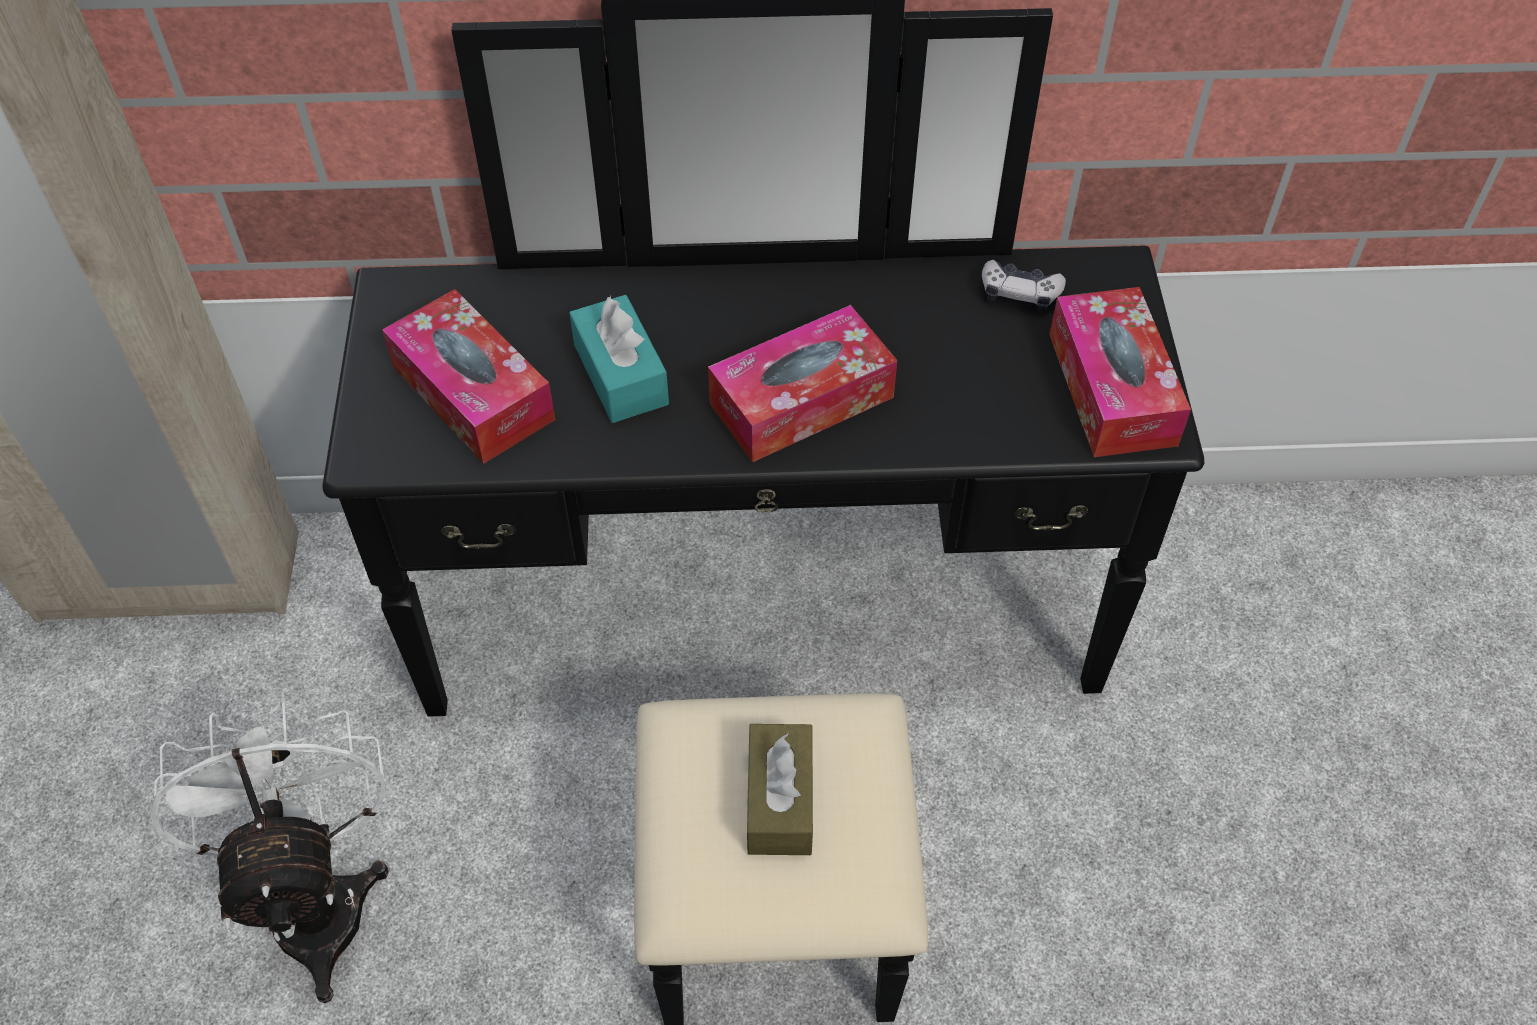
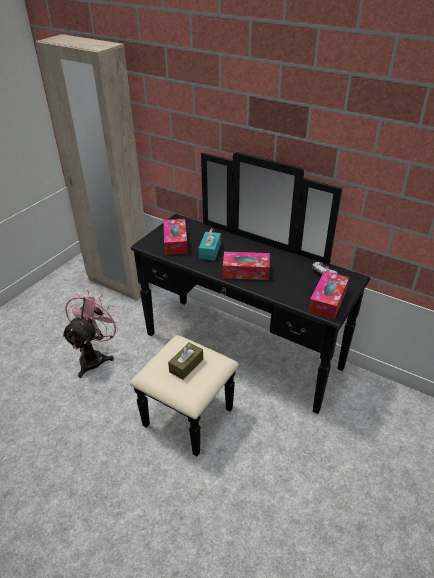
camera: 35 degrees right, 15 degrees down
(317, 897) = (95, 357): white fan -> pink fan

